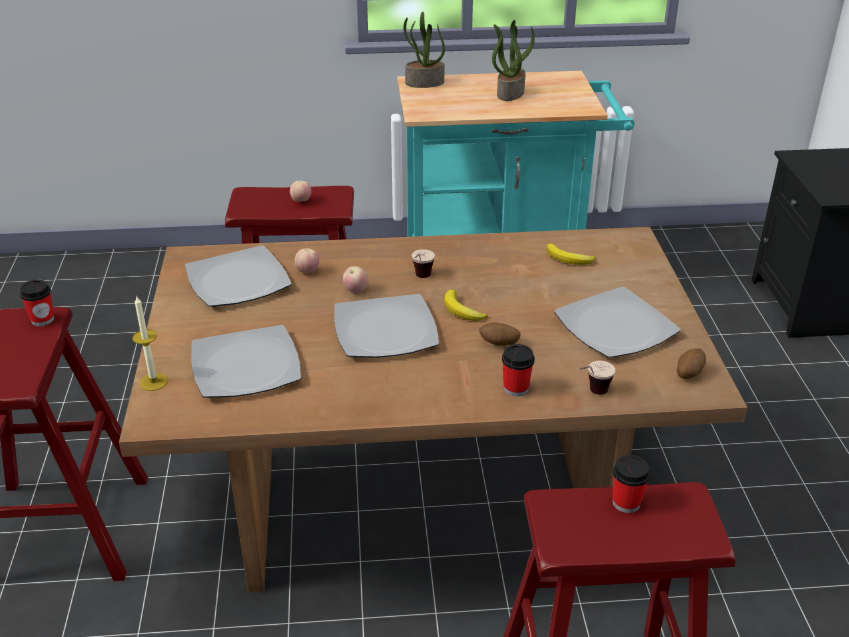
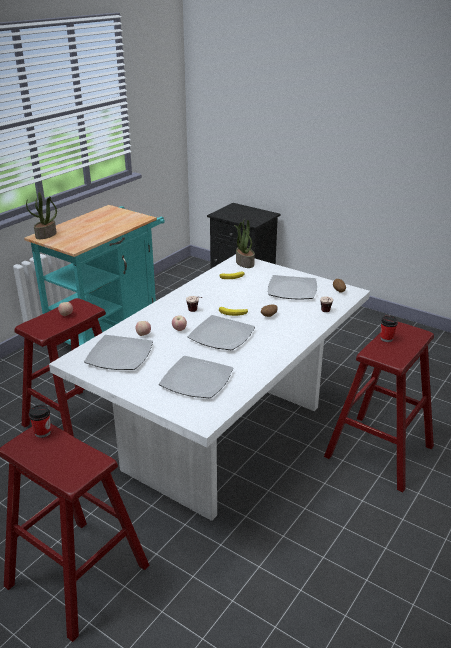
camera: 50 degrees left, 5 degrees down
(153, 382) = (171, 410): candle -> none
(422, 508) = (225, 437): brown dining table -> white dining table
(510, 93) = (97, 224): potted plant -> potted plant (244, 263)
(516, 388) = (302, 325): cup -> none

